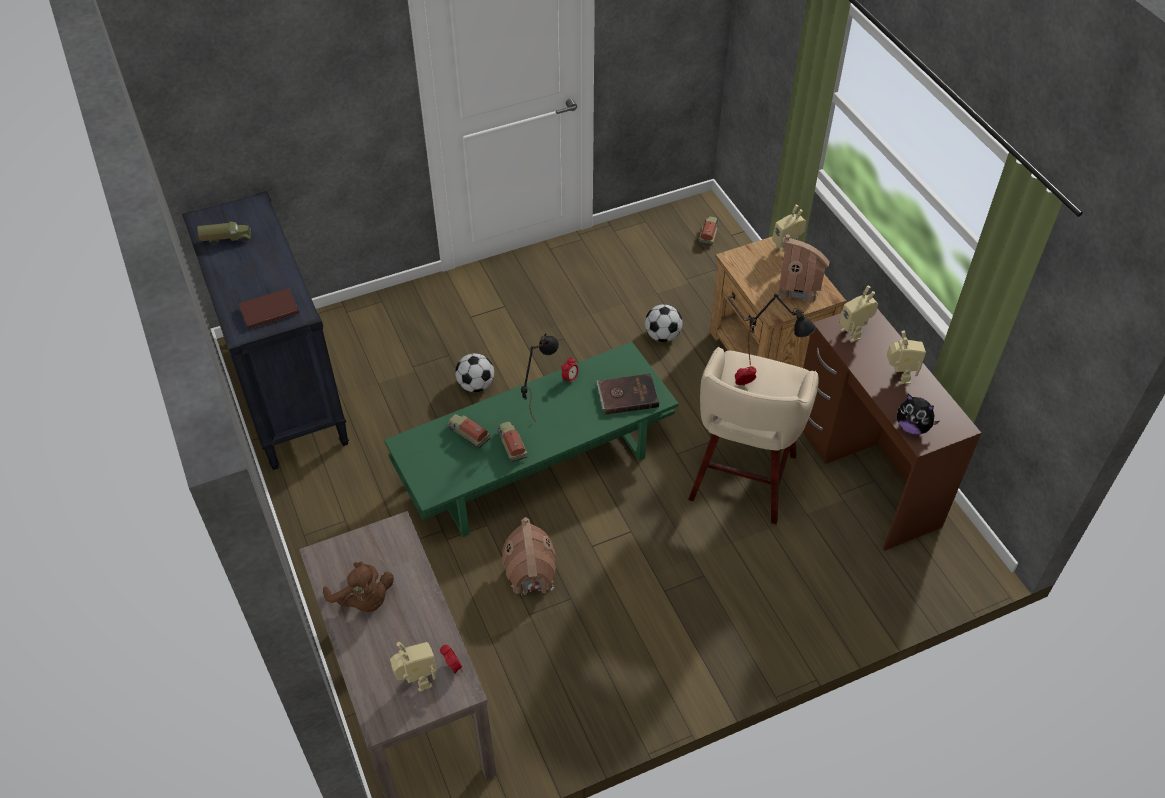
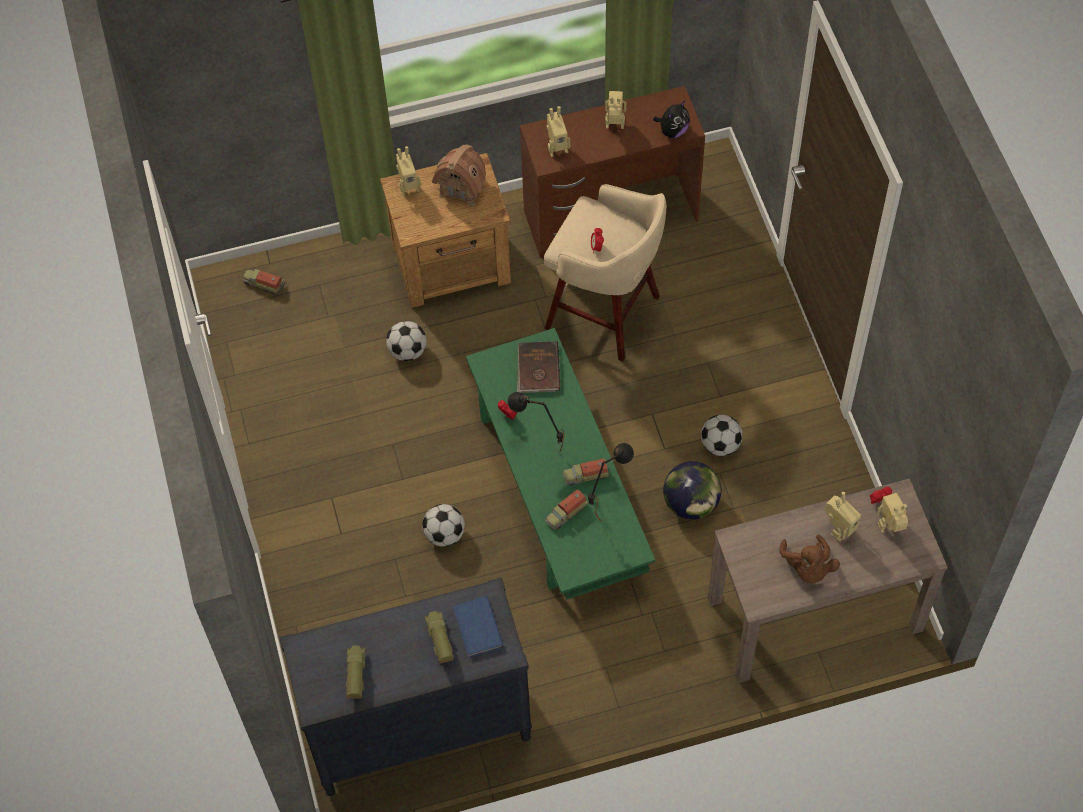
camera: 80 degrees left, 10 degrees up
(257, 287) = (439, 641): none -> toy truck
(268, 310) = (477, 629): brown book -> blue book
(364, 600) = (808, 568): brown plush toy -> brown plush toy turned 120 degrees clockwise
(414, 627) = (838, 529): none -> toy robot
(530, 575) = (691, 503): toy house -> globe
(603, 596) = (720, 445): none -> football
(773, 369) = (580, 221): black table lamp -> black table lamp (608, 501)

